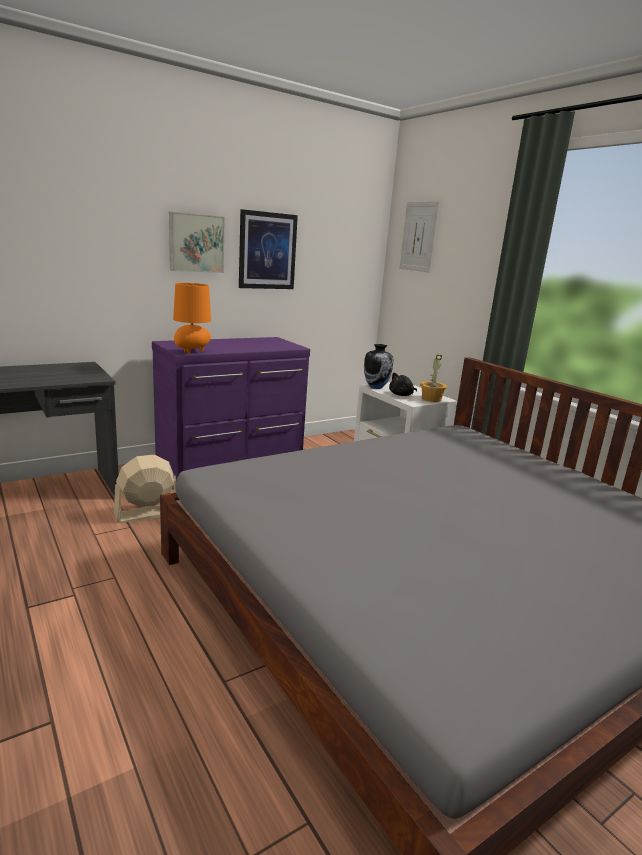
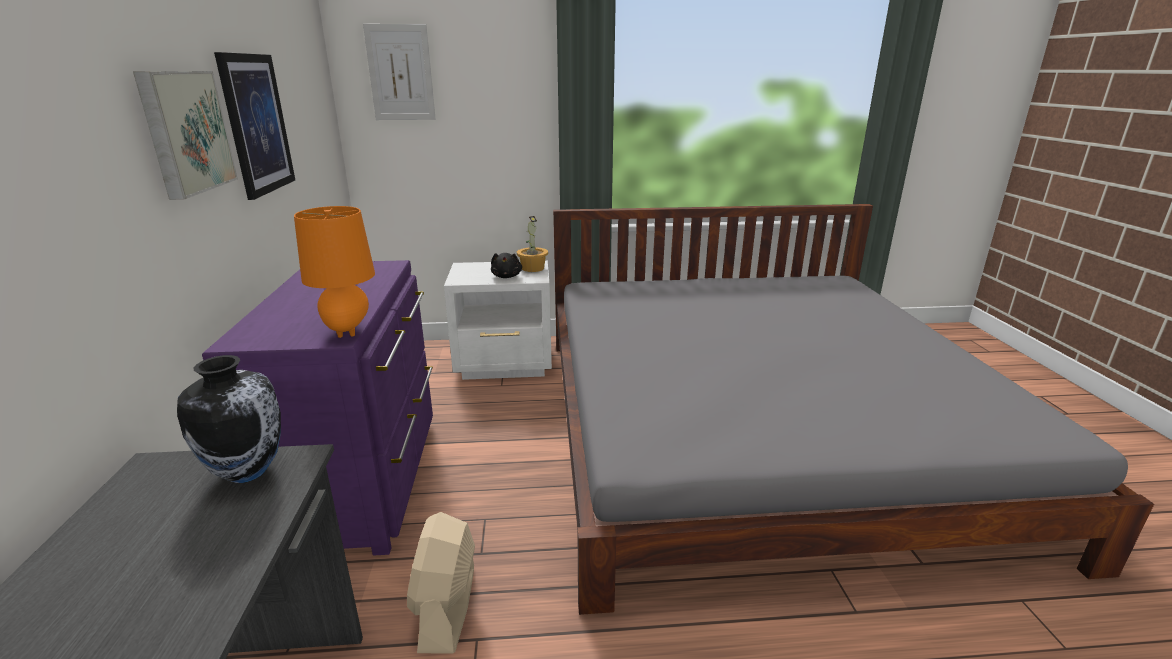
camera: 60 degrees left, 5 degrees up
(376, 387) = (464, 280): vase -> vase (248, 471)

